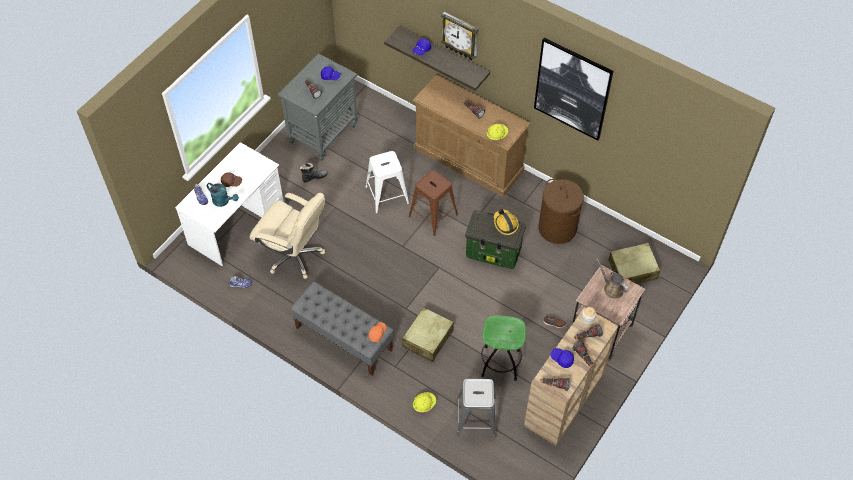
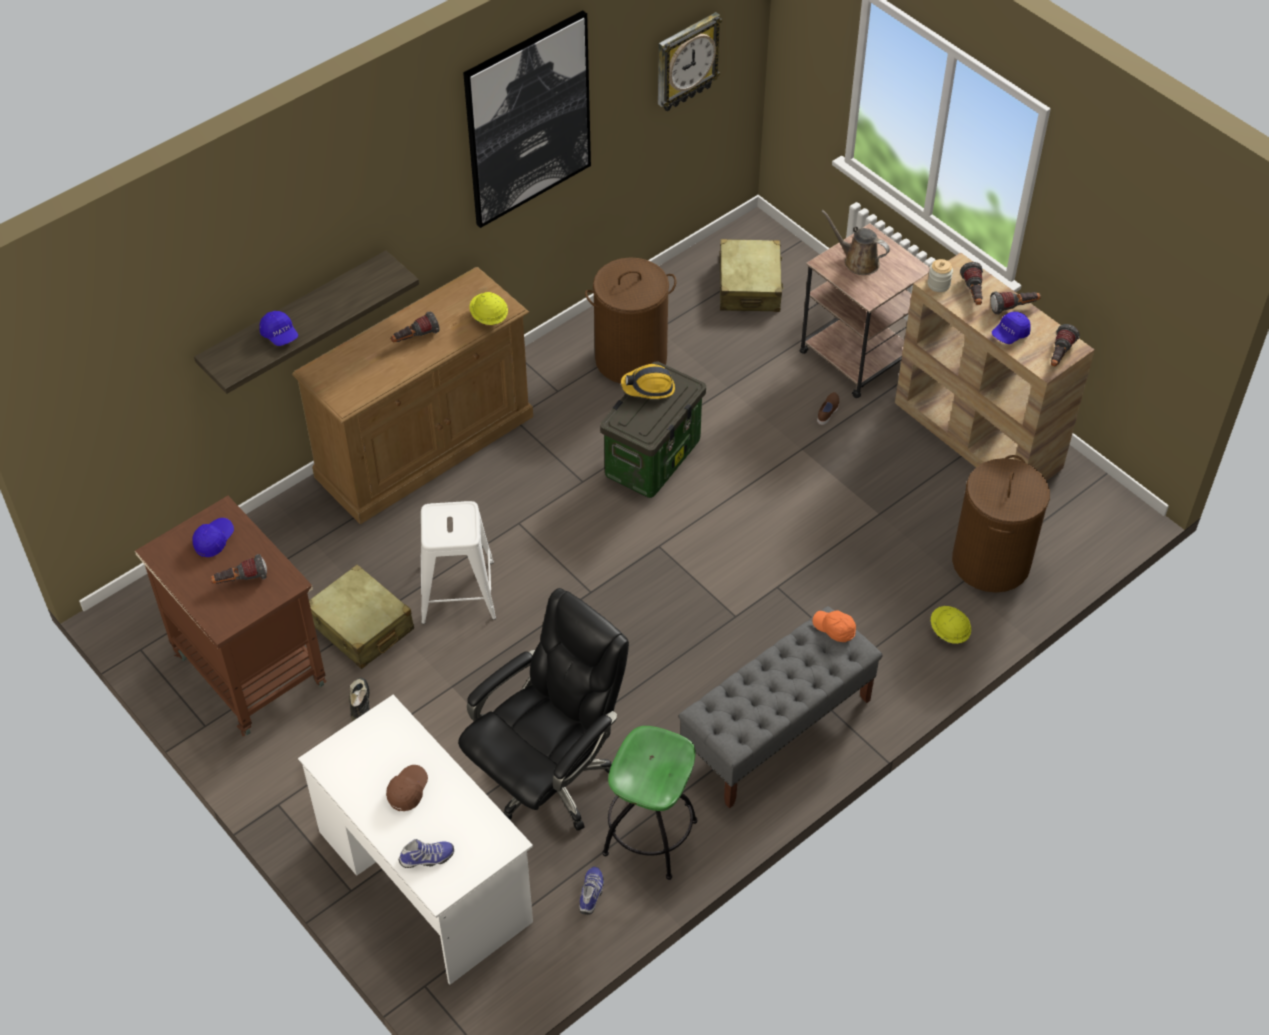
camera: 75 degrees left, 5 degrees down
(223, 201) = (455, 815): turquoise watering can -> none
(293, 255) = (548, 782): beige office chair -> black office chair
(324, 133) = (249, 669): grey cart -> brown cart
(427, 339) = (811, 597): beige suitcase -> beige suitcase (361, 627)
(433, 215) = (535, 528): brown stool -> none
(460, 36) = (318, 239): wall clock -> wall clock (686, 62)
(476, 418) = (991, 562): grey stool -> brown laundry basket
(500, 363) = (888, 503): green stool -> green stool (650, 836)
(612, 288) = (858, 261): brown watering can -> brown watering can turned 60 degrees clockwise

